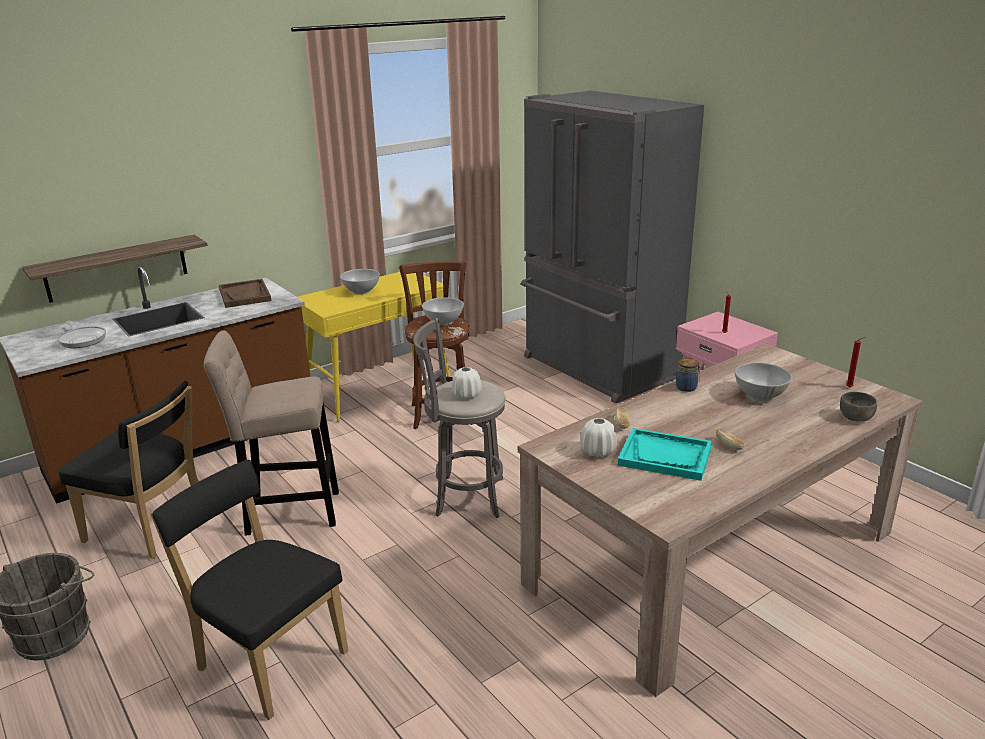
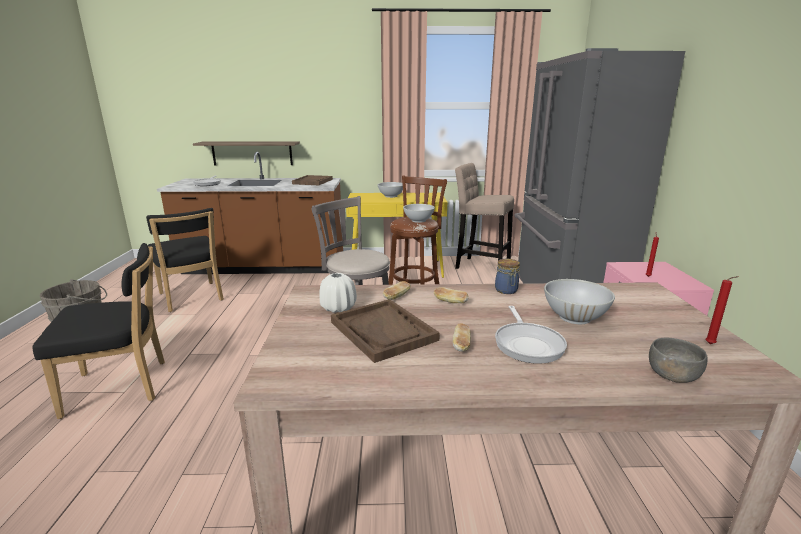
camera: 35 degrees right, 5 degrees down
(268, 658) = (123, 387): black chair -> black chair turned 90 degrees clockwise
(287, 512) = (256, 314): beige stool -> beige stool (480, 266)
(466, 395) = (353, 257): white vase -> none
(665, 456) = (383, 331): turquoise tray -> brown tray
(666, 413) = (450, 302): none -> bread
(763, 428) = (528, 344): none -> frying pan

